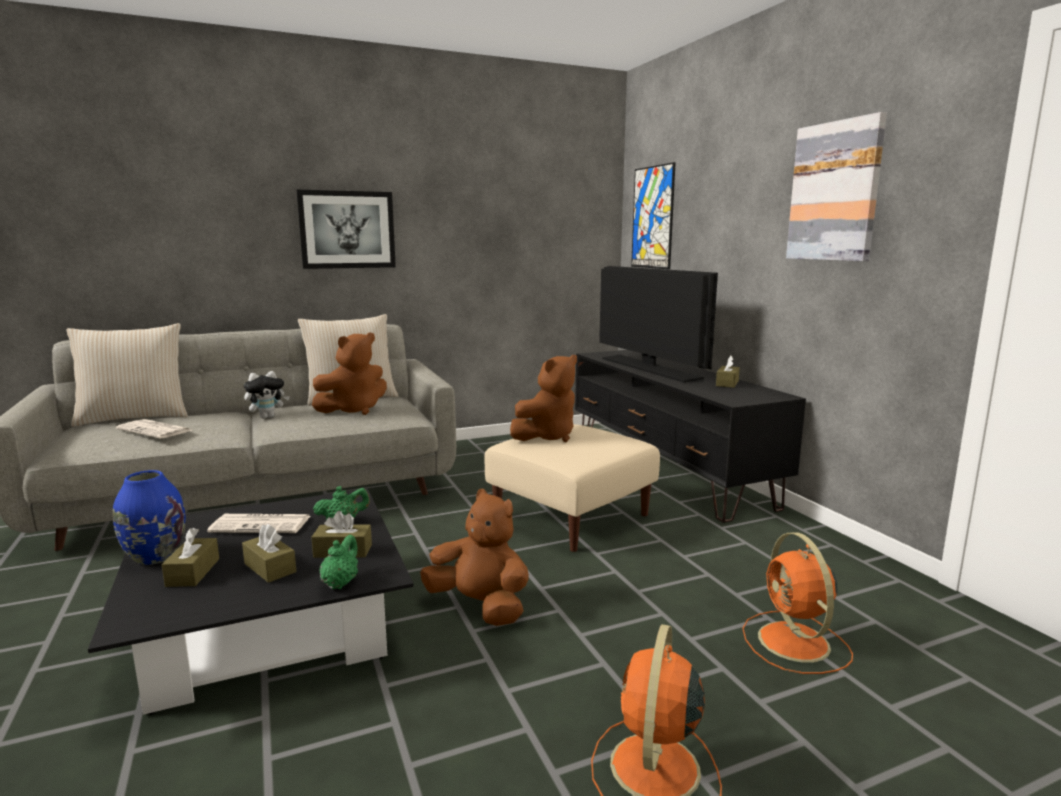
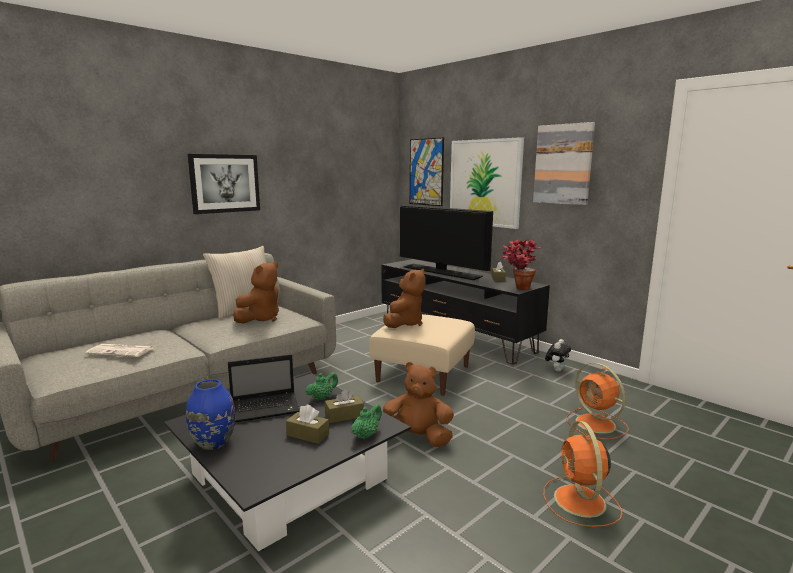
camera: 20 degrees left, 0 degrees up
(134, 418) = (81, 343): beige pillow -> none
(193, 572) = (256, 447): brown tissue box -> none
(262, 524) = (266, 408): newspaper -> laptop
(267, 417) = (196, 331): plush toy -> plush toy (556, 370)
(340, 583) = (366, 435): green teapot -> green teapot turned 45 degrees clockwise
(724, 230) = (485, 183): none -> picture
(740, 399) = (517, 288): none -> potted plant

